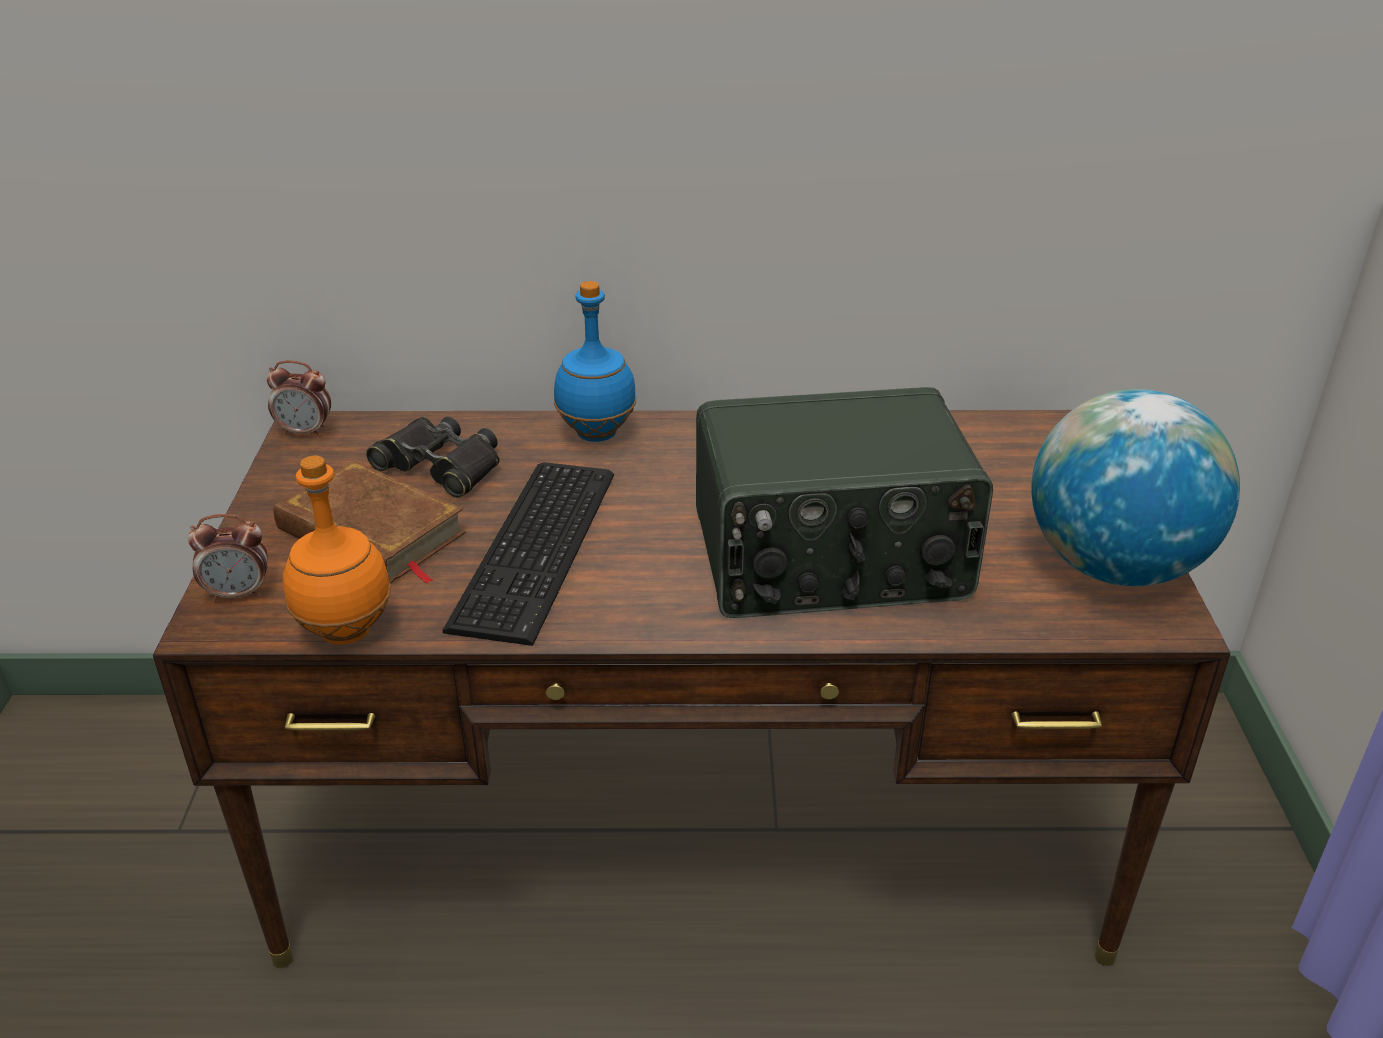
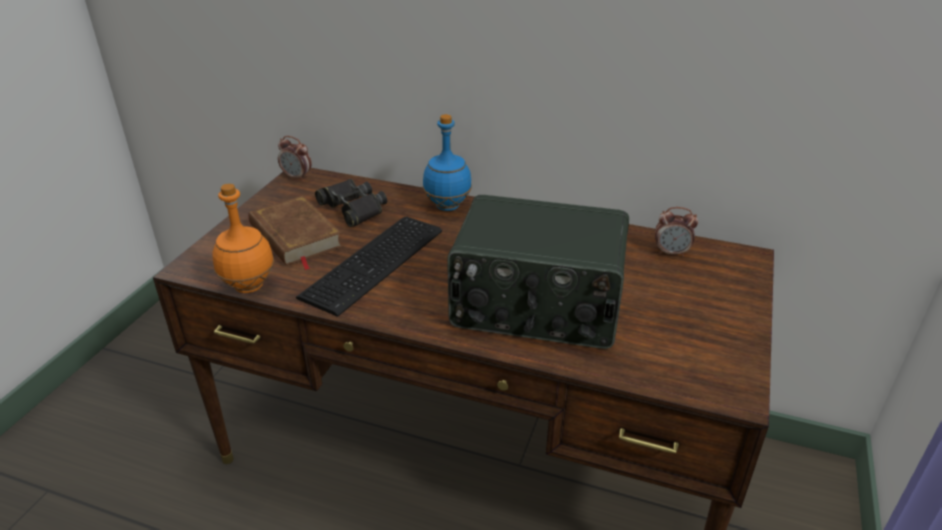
camera: 20 degrees right, 0 degrees up
(239, 594) = (211, 255): alarm clock -> alarm clock (671, 253)
(1114, 566) = (719, 350): globe -> none

